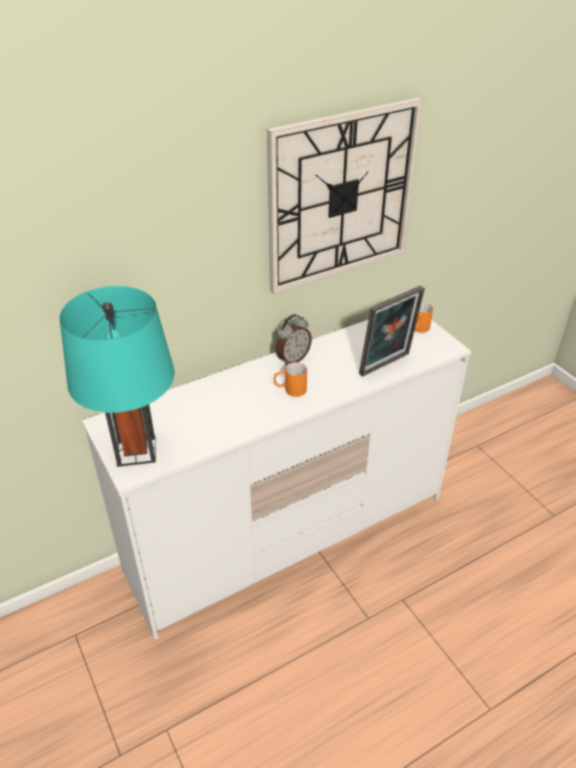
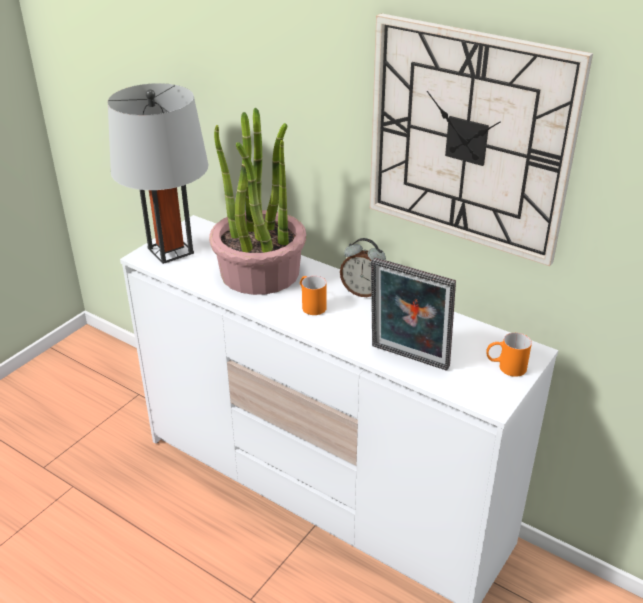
camera: 65 degrees right, 5 degrees down
(136, 451) = (170, 250): turquoise table lamp -> grey table lamp
(222, 404) = (260, 273): none -> potted plant

